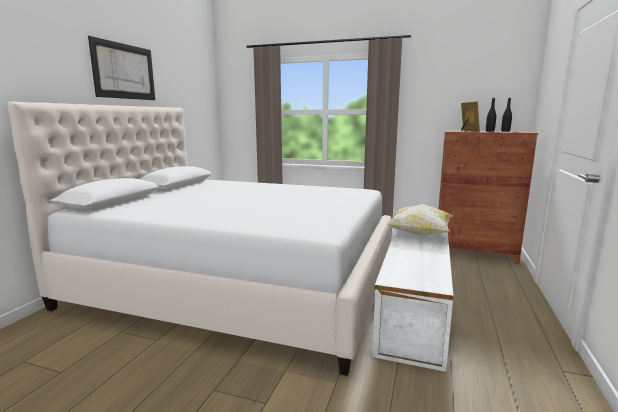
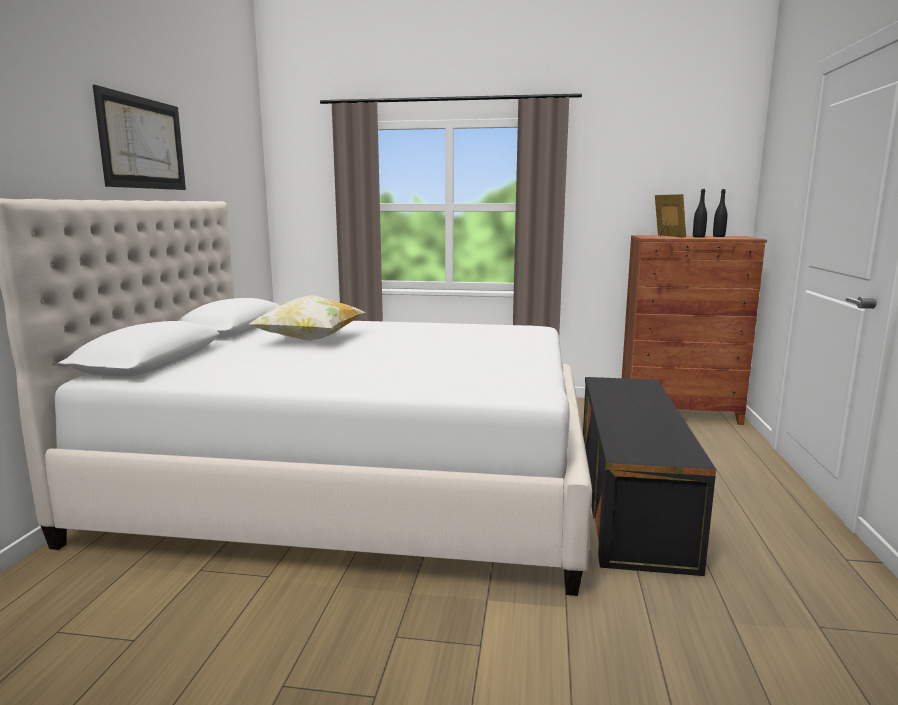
camera: 10 degrees left, 0 degrees up
(412, 310) = (628, 499): white bench -> black bench
(419, 234) = (624, 389): pillow -> pillow (310, 340)

